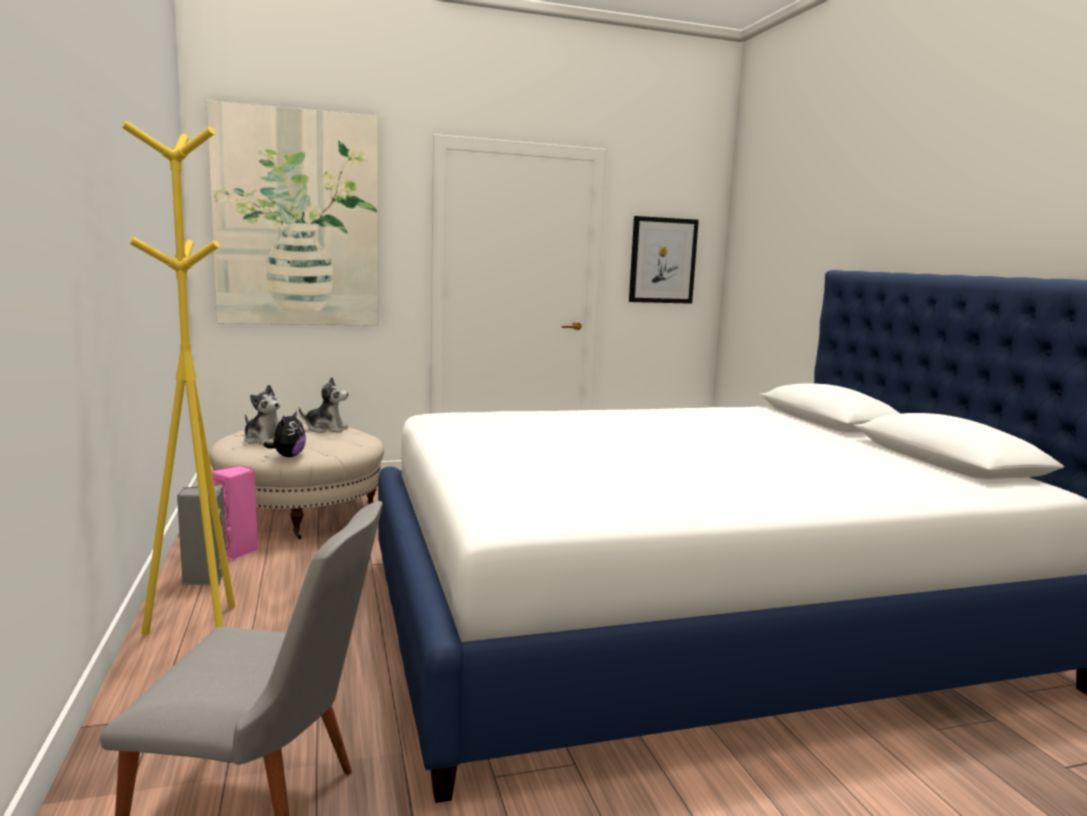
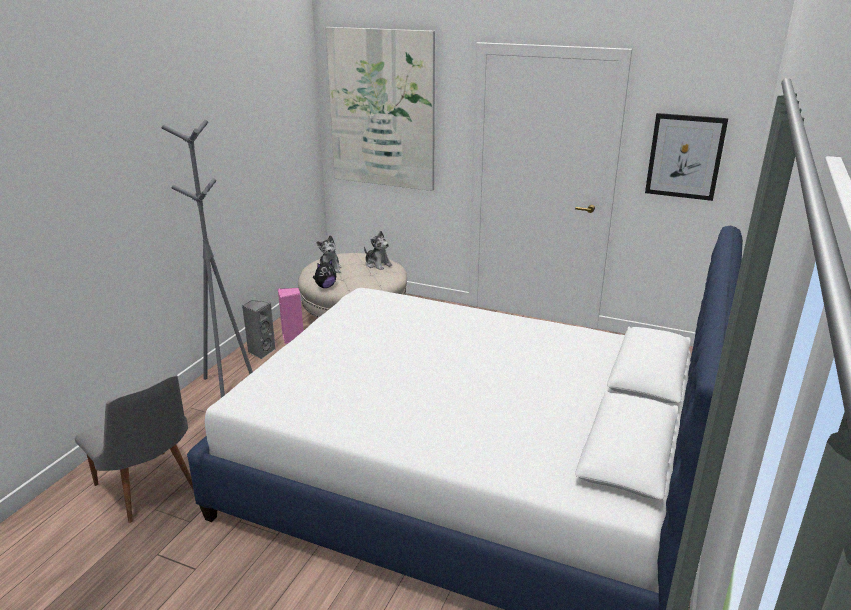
camera: 40 degrees right, 15 degrees up
(201, 628) = (227, 384): yellow clothes rack -> grey clothes rack

